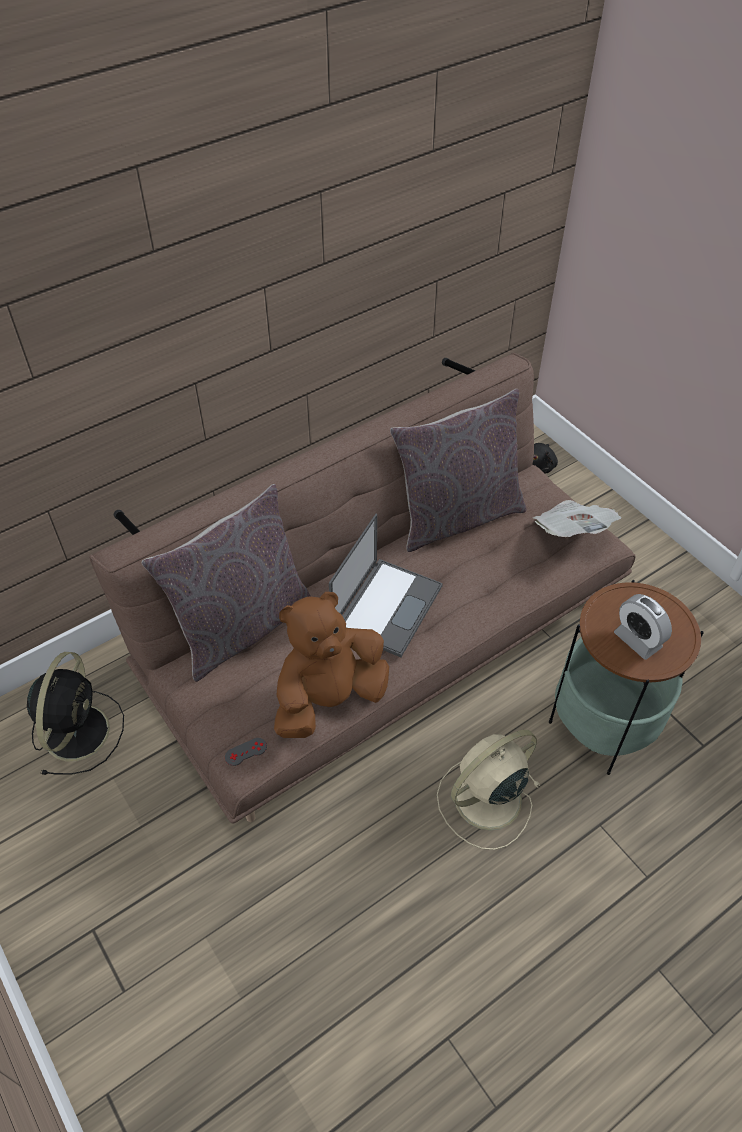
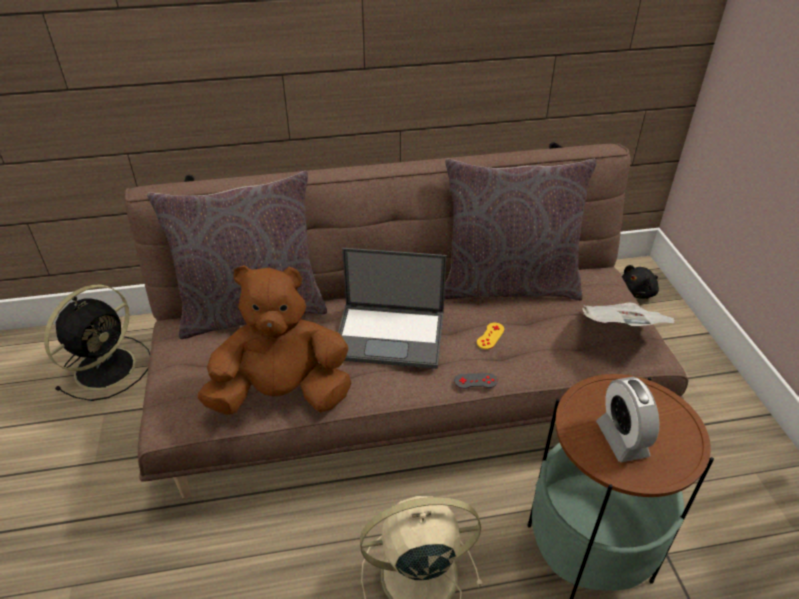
camera: 25 degrees right, 10 degrees down
(246, 752) = (174, 411): grey game controller -> grey game controller (475, 381)
(387, 605) = (391, 335): laptop -> laptop turned 45 degrees clockwise
(470, 575) = (490, 336): none -> yellow game controller

